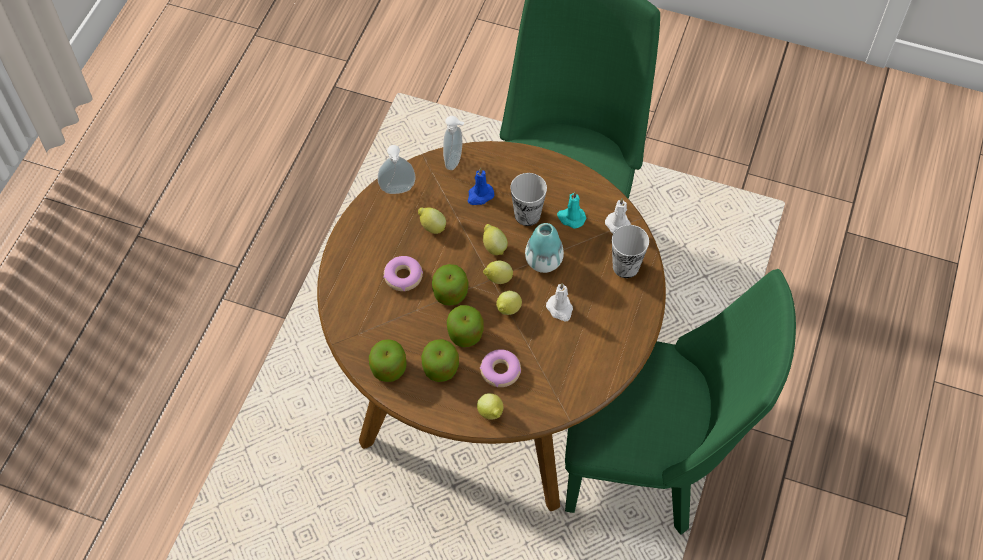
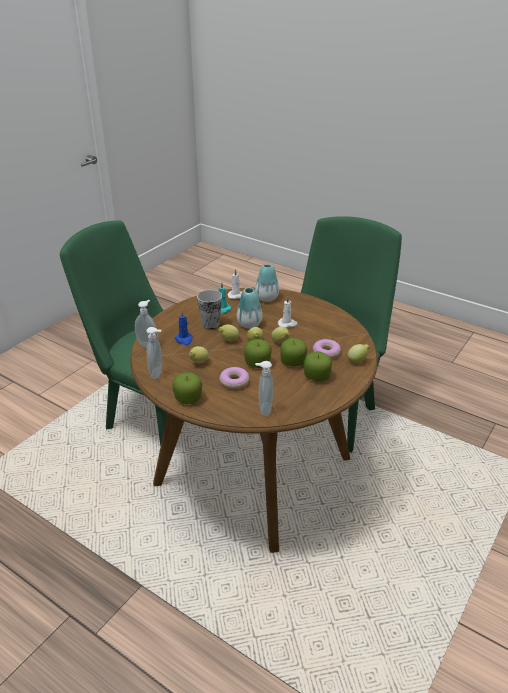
camera: 75 degrees left, 25 degrees down
(357, 321) = (264, 409): none -> soap dispenser
(389, 368) = (310, 399): apple -> apple (188, 398)
(625, 266) = (267, 298): cup -> vase

